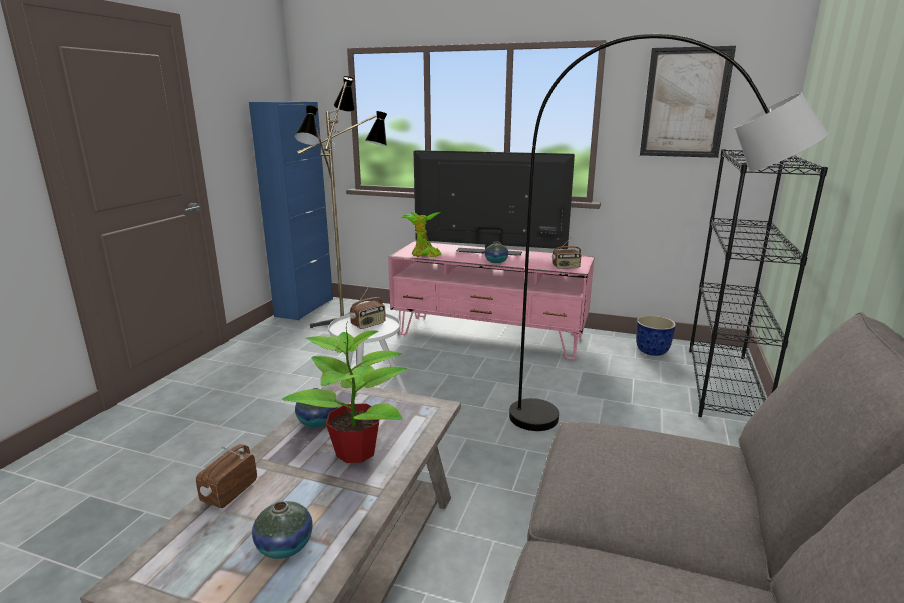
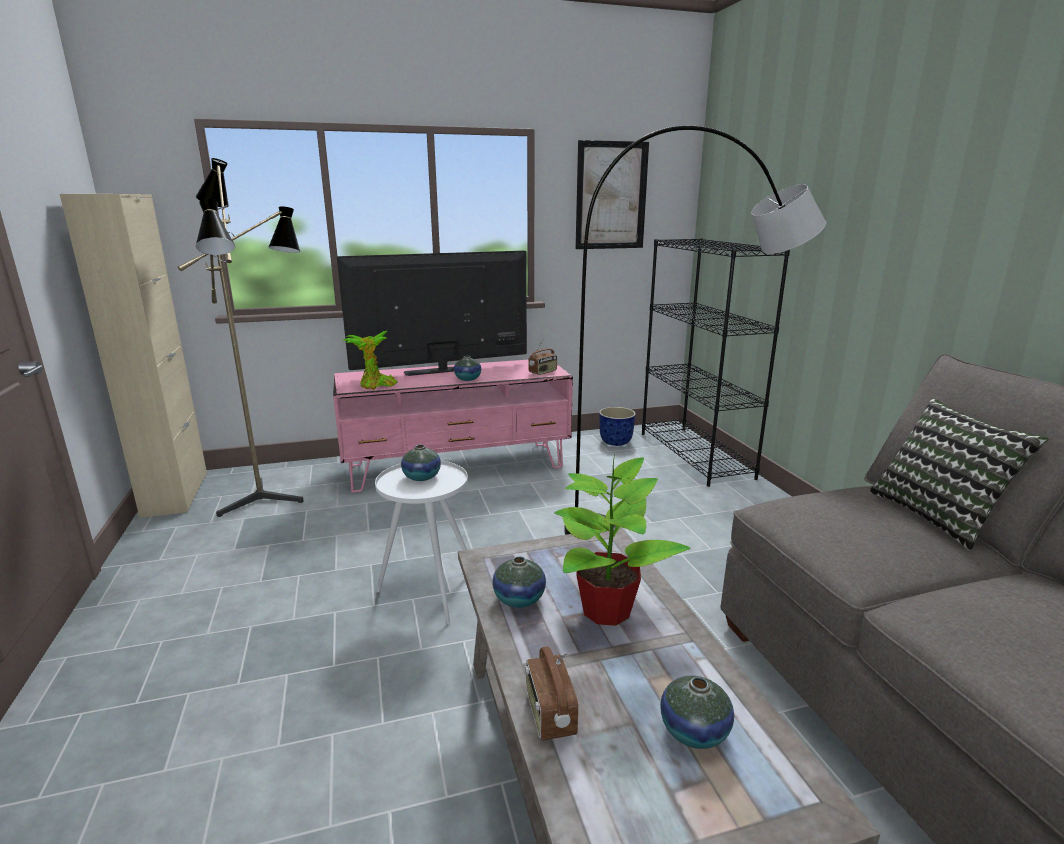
camera: 35 degrees left, 0 degrees up
(304, 307) = (175, 494): blue cabinet -> beige cabinet
(368, 324) = (421, 477): radio -> vase
(754, 498) = (938, 515): none -> pillow

